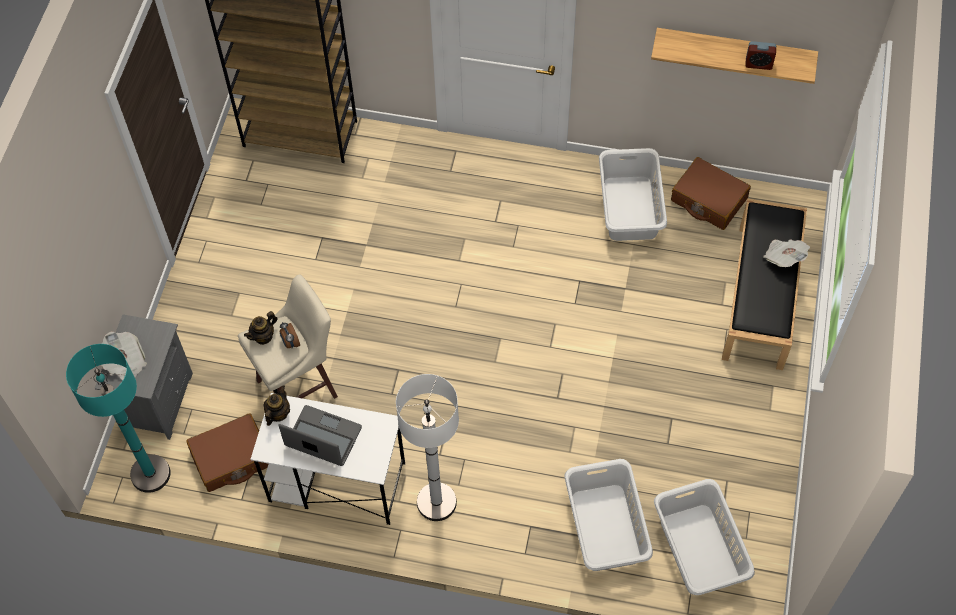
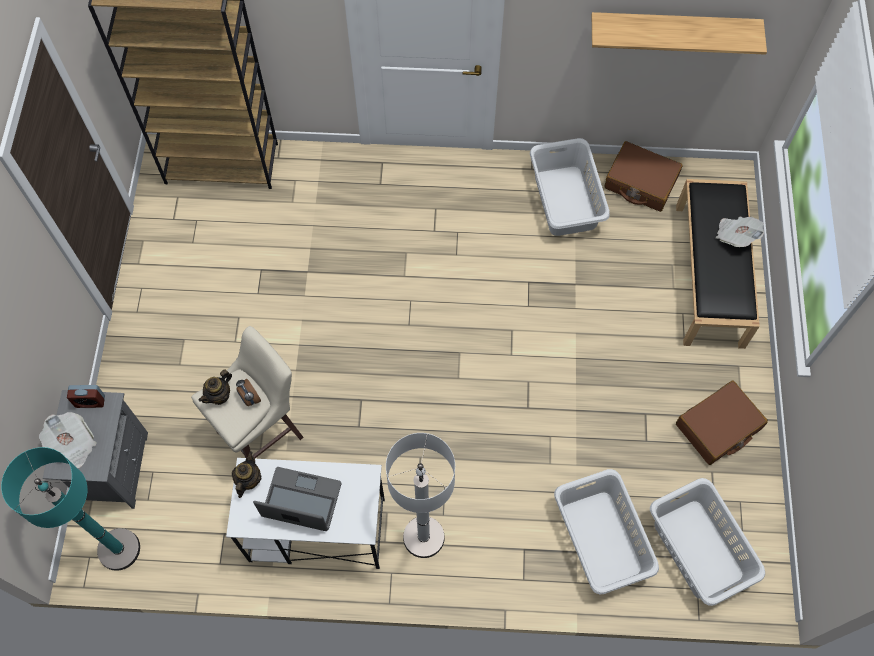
camera: 10 degrees left, 5 degrees up
(231, 458) = (202, 519): brown suitcase -> brown suitcase (718, 427)
(758, 64) = (705, 40): alarm clock -> alarm clock (90, 401)

